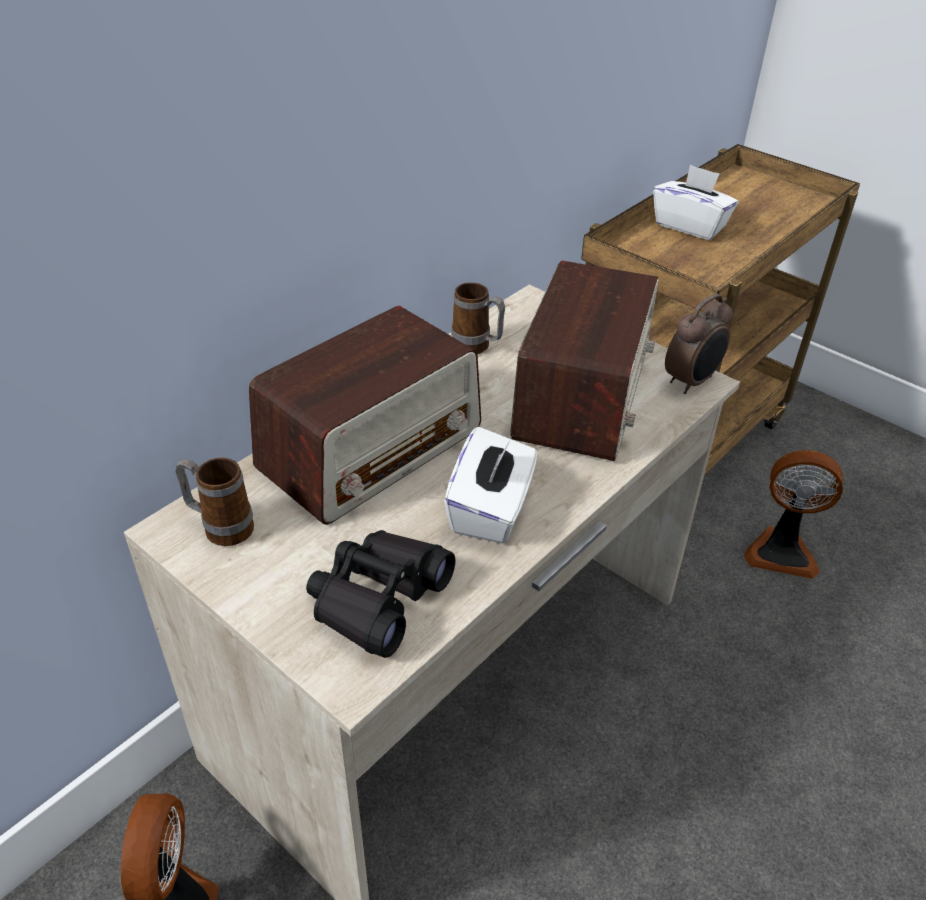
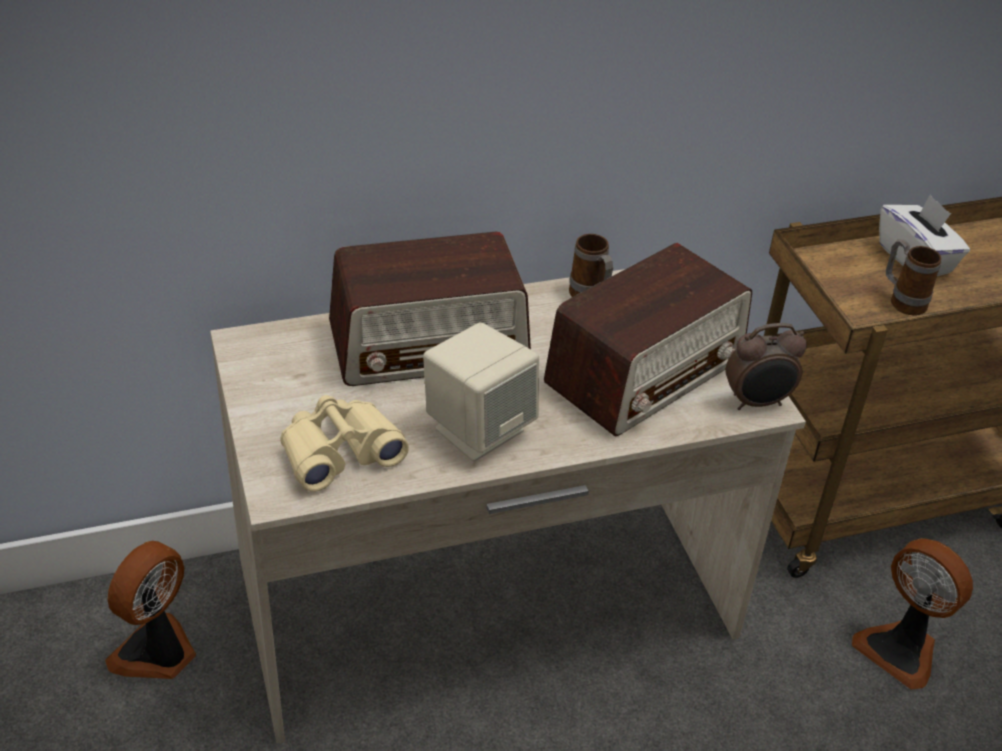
camera: 30 degrees right, 0 degrees up
(221, 527) = (275, 355): mug -> mug (902, 300)
(378, 599) = (339, 452): black binoculars -> beige binoculars
(491, 510) = (479, 429): white tissue box -> beige speaker

